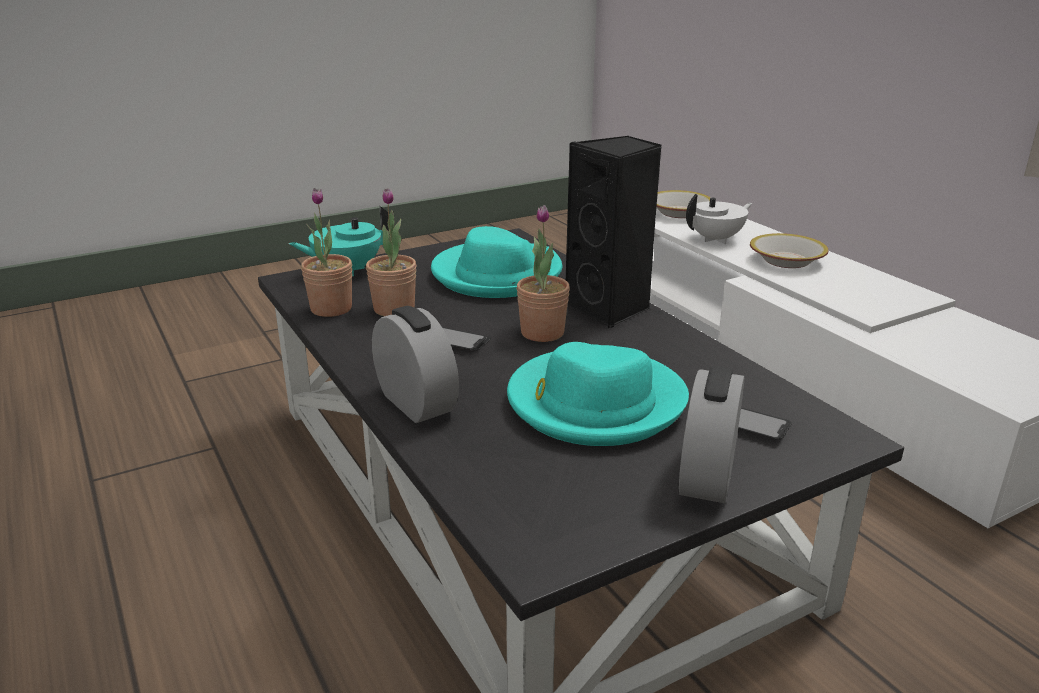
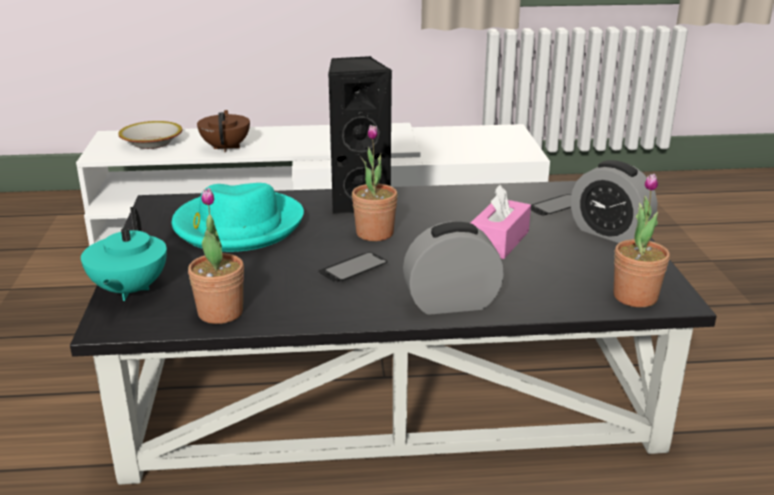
camera: 65 degrees left, 0 degrees up
(394, 309) = (258, 282): potted plant -> potted plant (635, 297)
(594, 402) = (499, 241): turquoise hat -> pink tissue box
(716, 239) = (226, 147): white teapot -> brown teapot
(786, 260) = (296, 140): bowl -> none

